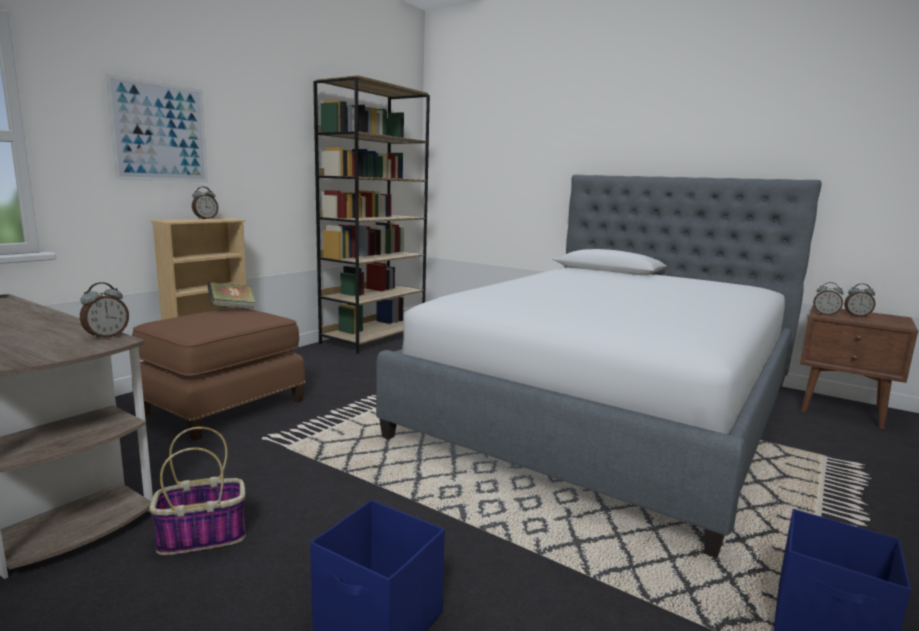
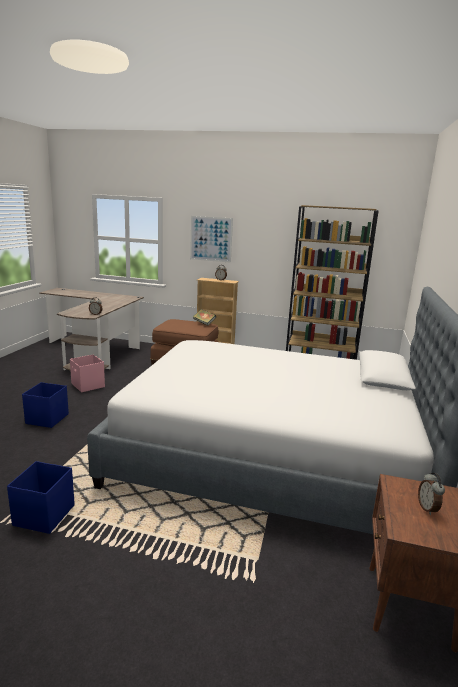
camera: 70 degrees right, 5 degrees up
(203, 536) = (88, 385): basket -> pink storage box
(825, 314) = (402, 486): alarm clock -> none

